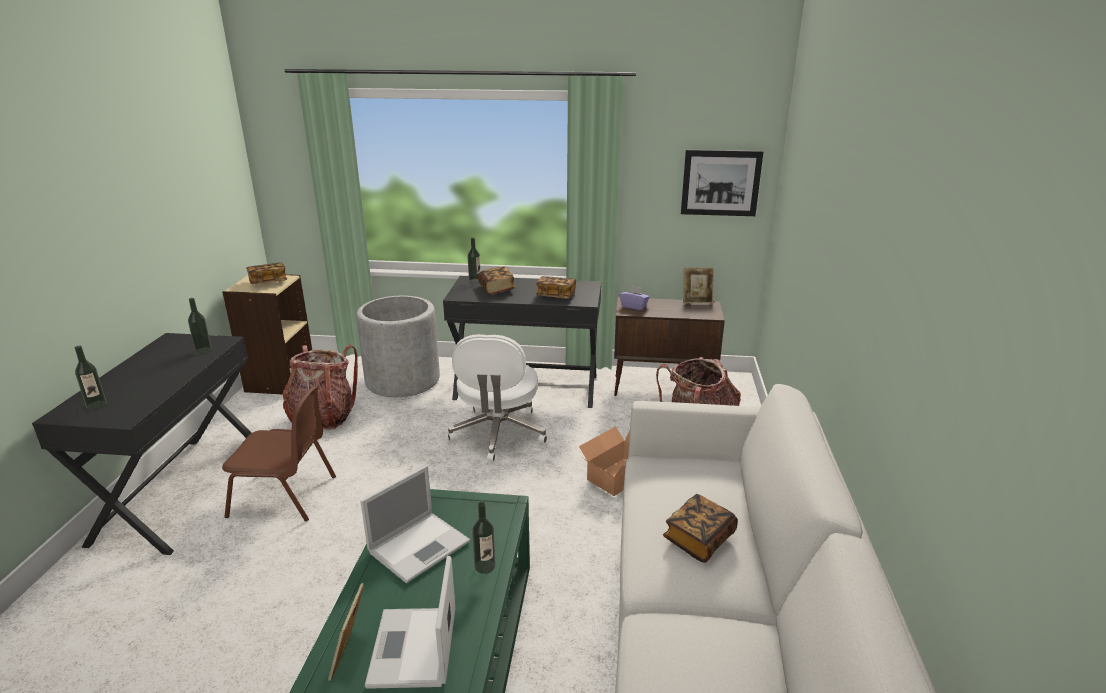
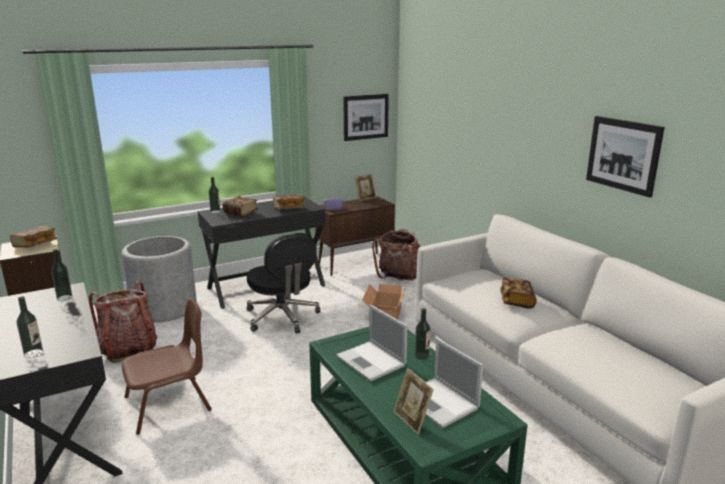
camera: 35 degrees left, 5 degrees down
(420, 545) = (372, 361): laptop -> laptop turned 135 degrees clockwise
(498, 434) = (282, 317): white office chair -> black office chair
(933, 349) = (623, 155): none -> picture

